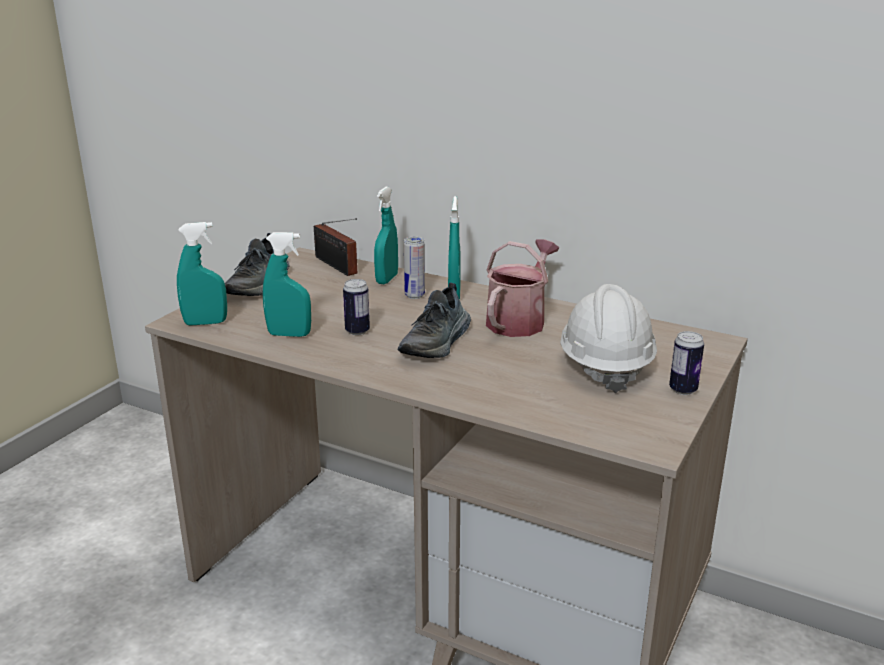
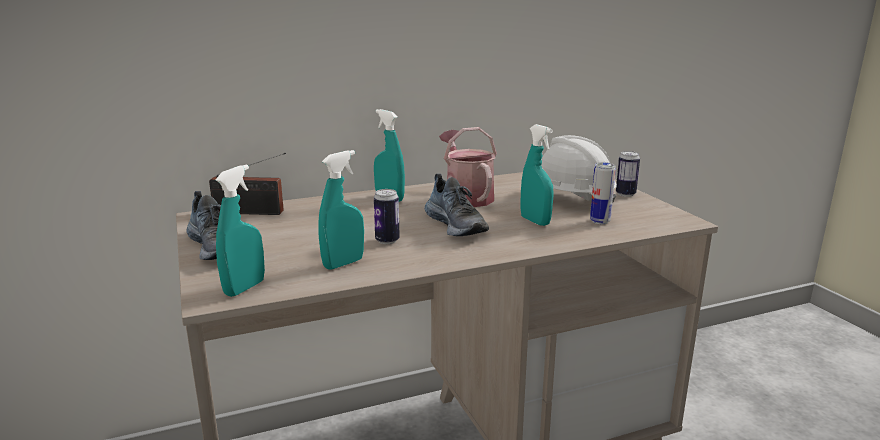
camera: 50 degrees left, 5 degrees down
(387, 279) = (316, 206): turquoise spray bottle -> turquoise spray bottle (535, 221)
(414, 295) = (365, 208): can -> can (600, 221)

